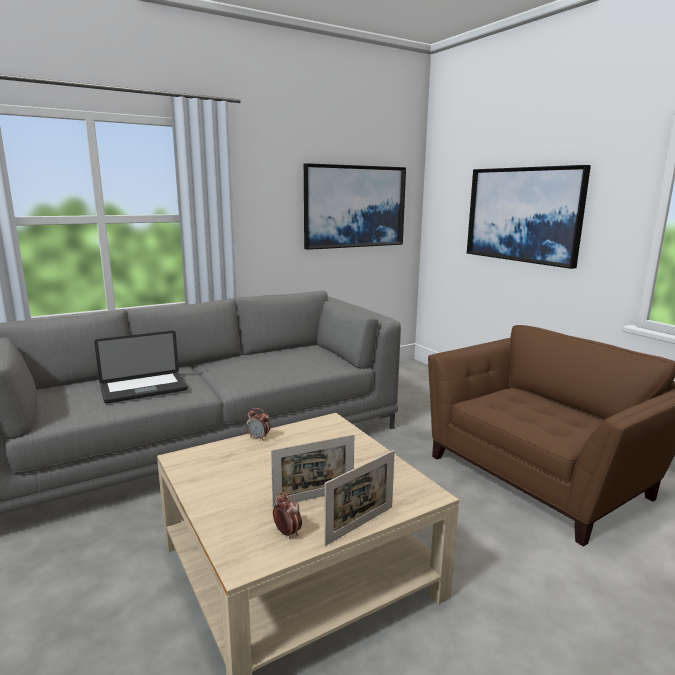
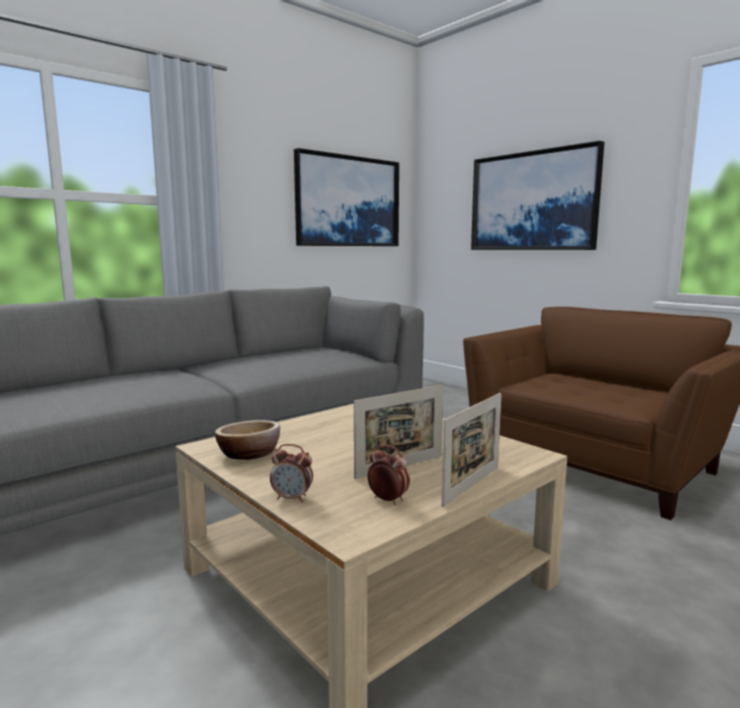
camera: 10 degrees left, 5 degrees down
(144, 389) = (132, 386): laptop -> none
(206, 471) = (249, 454): none -> bowl
(258, 438) = (298, 422): alarm clock -> alarm clock (292, 498)

